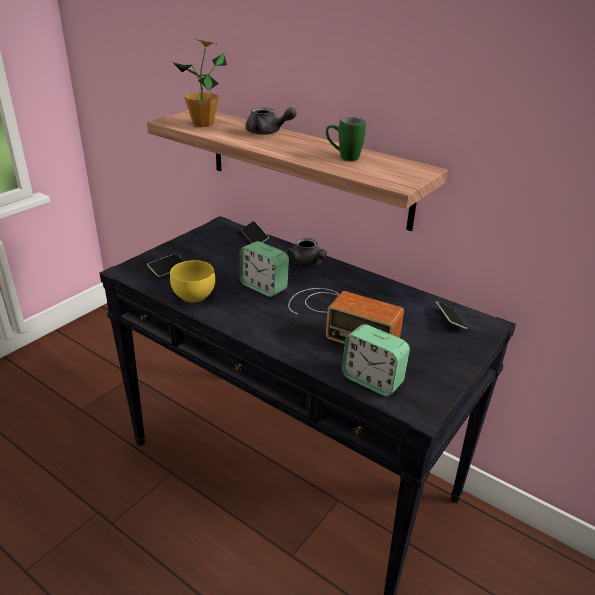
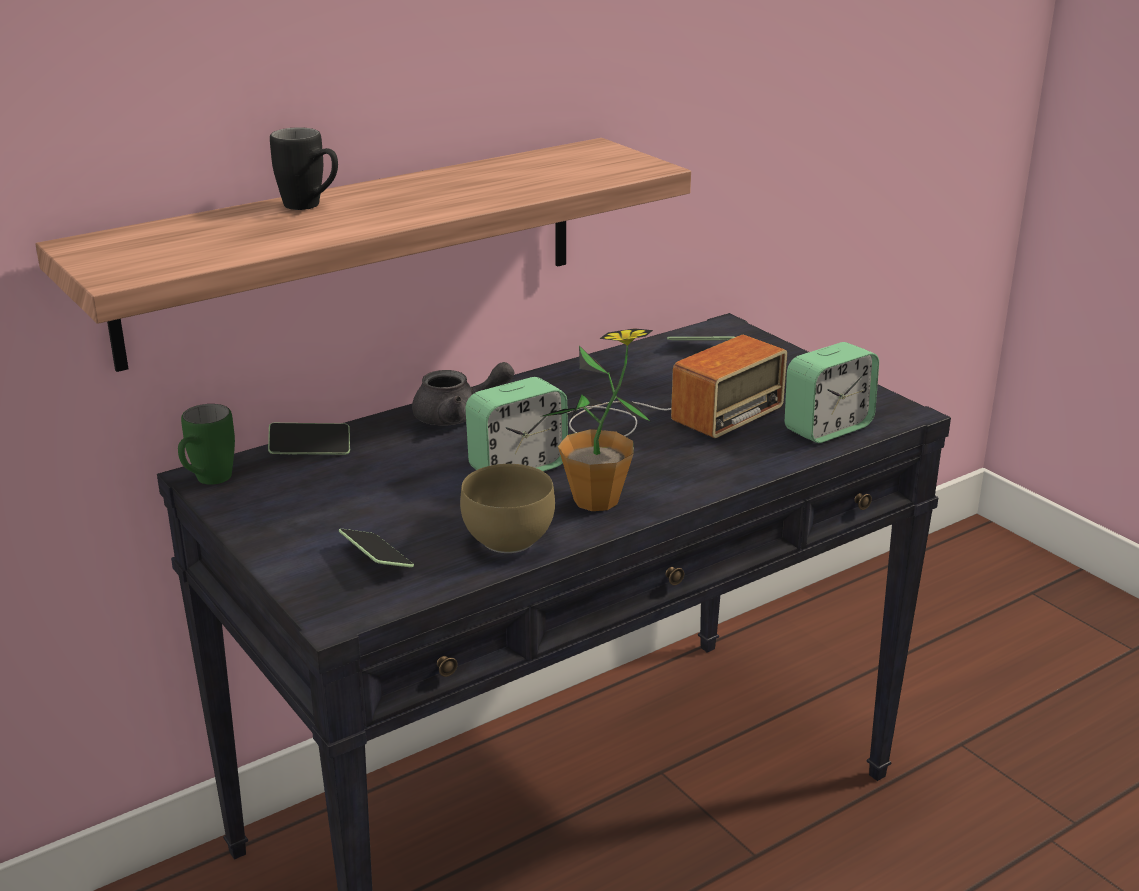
camera: 70 degrees left, 5 degrees down
(195, 296) = (509, 538): yellow bowl -> brown bowl
(203, 124) = (188, 247): potted plant -> potted plant (596, 500)
(267, 132) = (311, 206): grey teapot -> black mug
(343, 157) = (504, 178): green mug -> green mug (207, 482)

